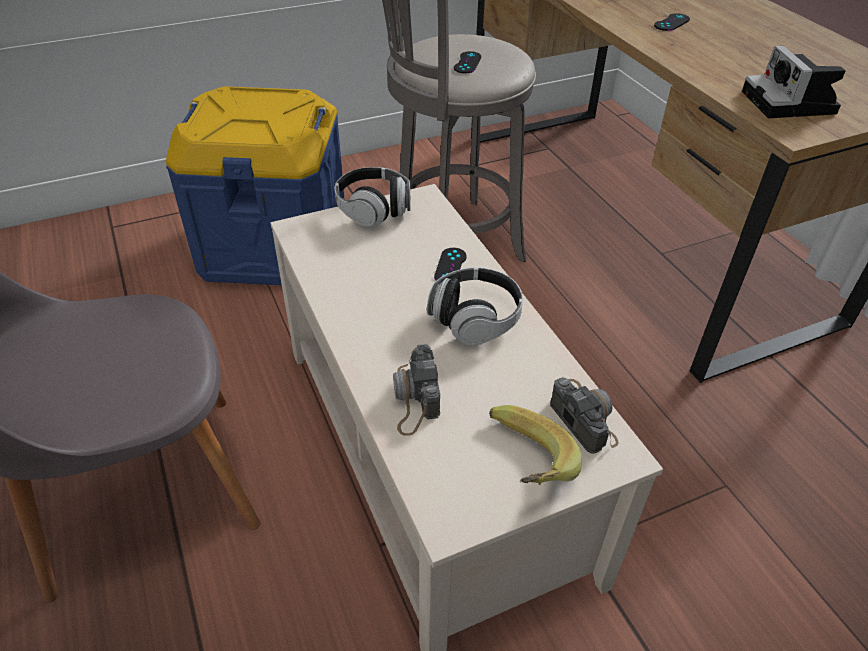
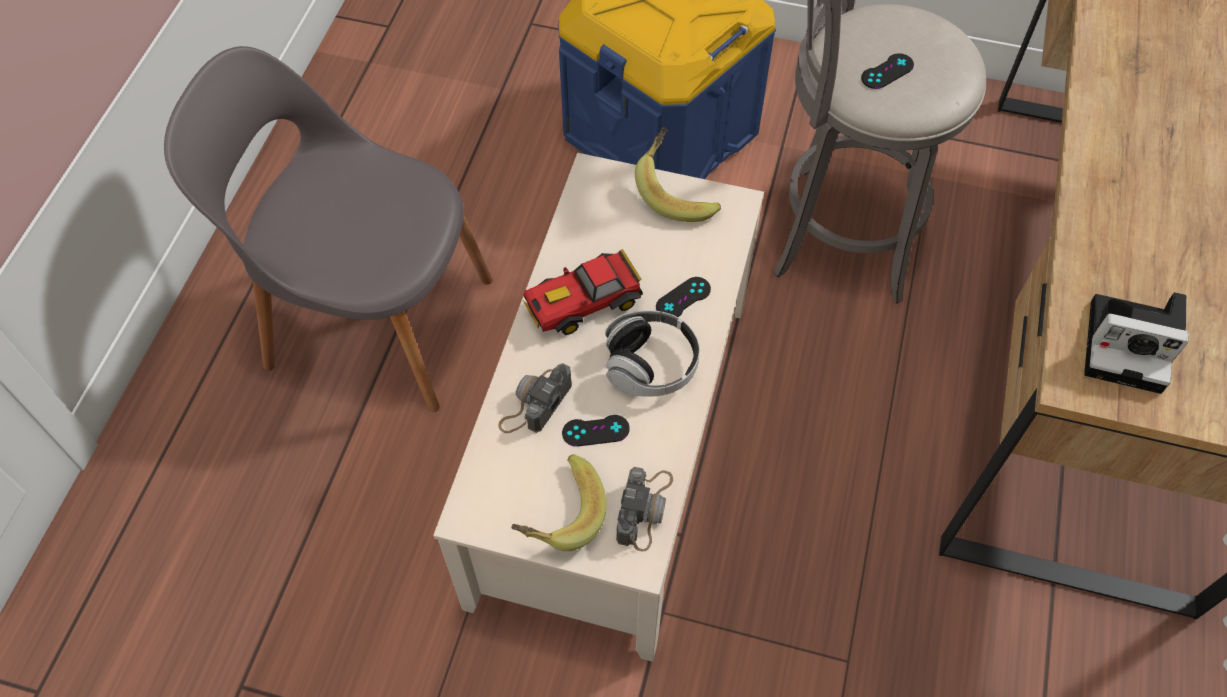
camera: 40 degrees right, 15 degrees up
(374, 209) = (677, 191): headphones -> banana
(378, 309) = (582, 303): none -> toy car
(671, 22) = (1161, 146): black game controller -> black game controller (595, 431)
(791, 104) = (1130, 345): camera -> camera turned 105 degrees counterclockwise

